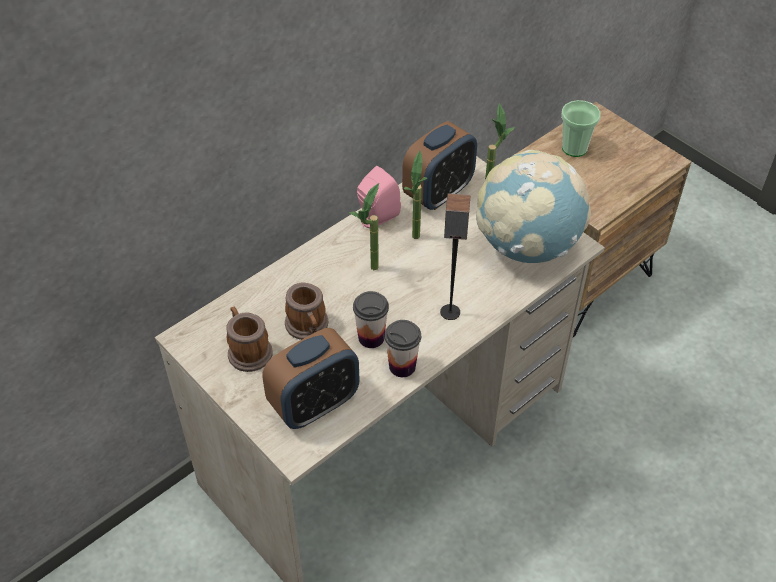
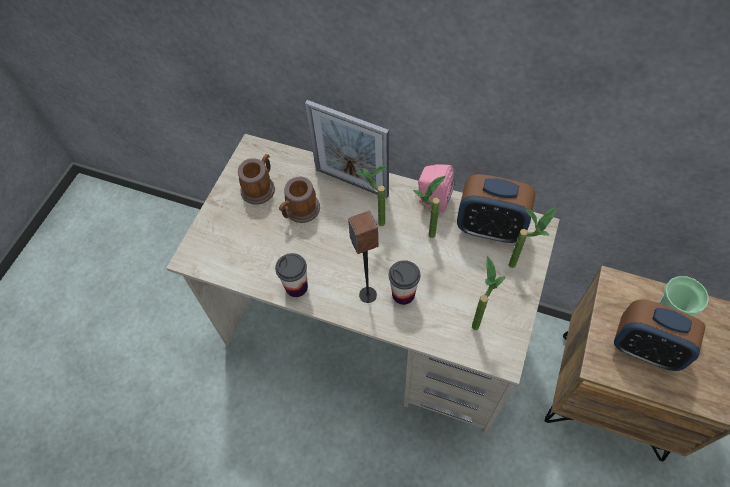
camera: 65 degrees right, 10 degrees up
(305, 270) = (351, 182): none -> picture frame
(314, 404) = (234, 249): alarm clock -> alarm clock (644, 349)
(371, 337) = (312, 254): cup -> cup (403, 294)
(527, 245) = (476, 319): globe -> potted plant

